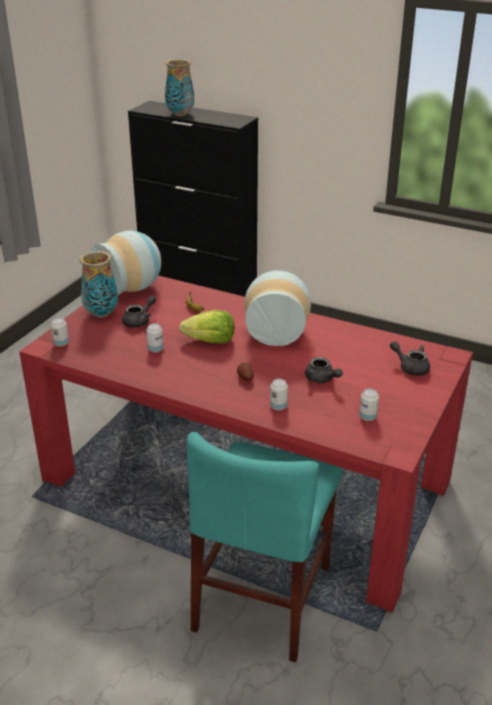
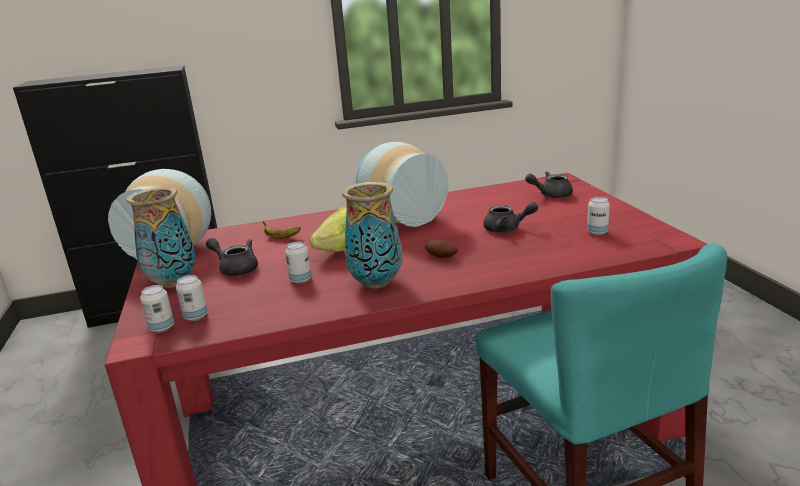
camera: 40 degrees left, 10 degrees down
(139, 321) = (235, 268): grey teapot -> grey teapot turned 60 degrees counterclockwise
(180, 114) = (90, 77): vase -> vase (377, 283)
(278, 407) = (516, 260): can -> can (196, 316)

